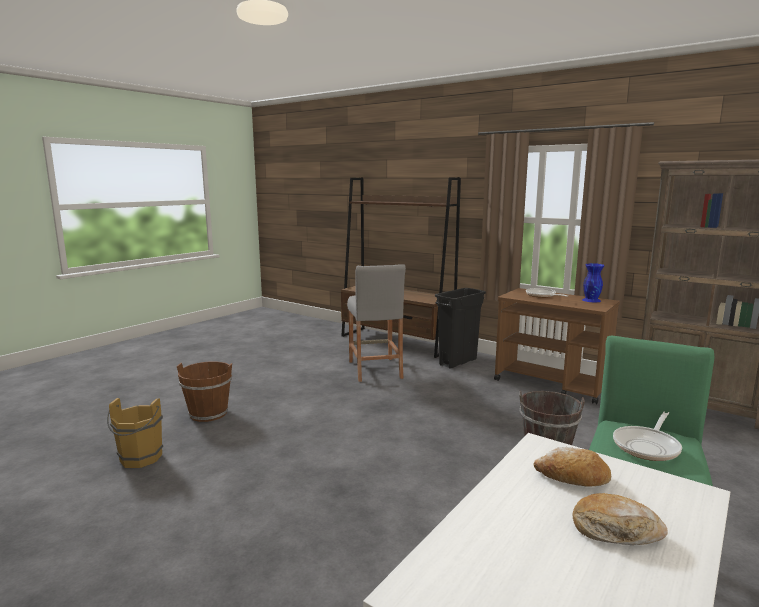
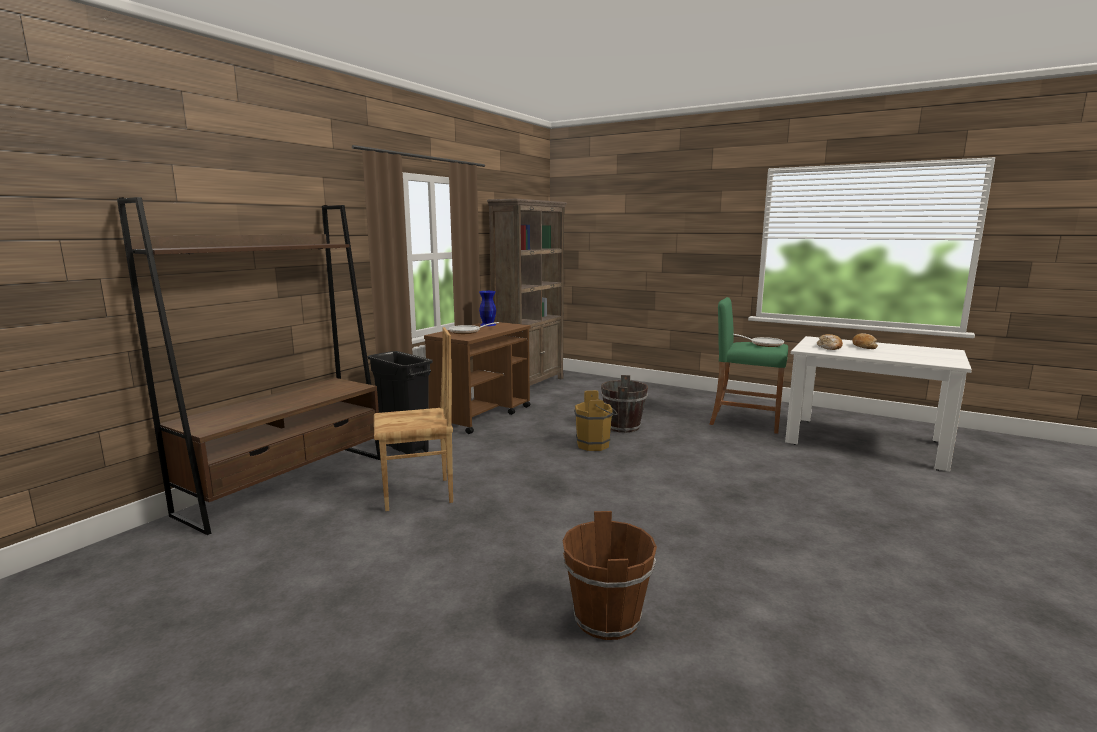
camera: 95 degrees left, 0 degrees up
(139, 460) = (785, 646): brown bucket -> brown bucket (595, 445)
(375, 369) = (418, 495): grey stool -> brown chair

